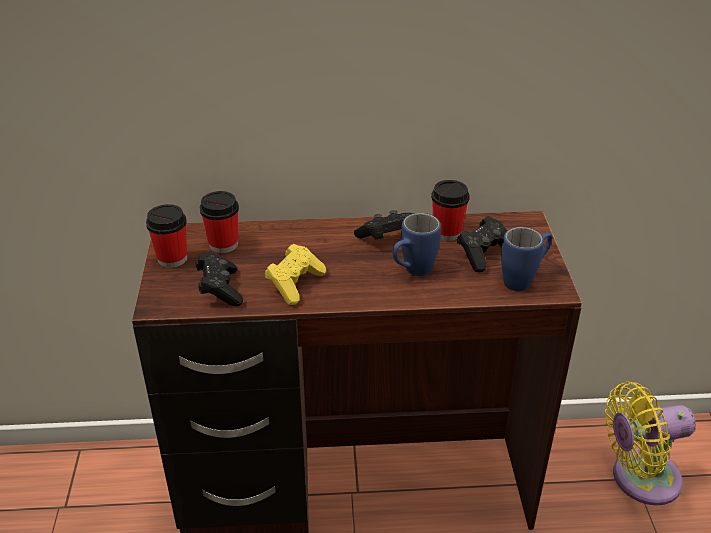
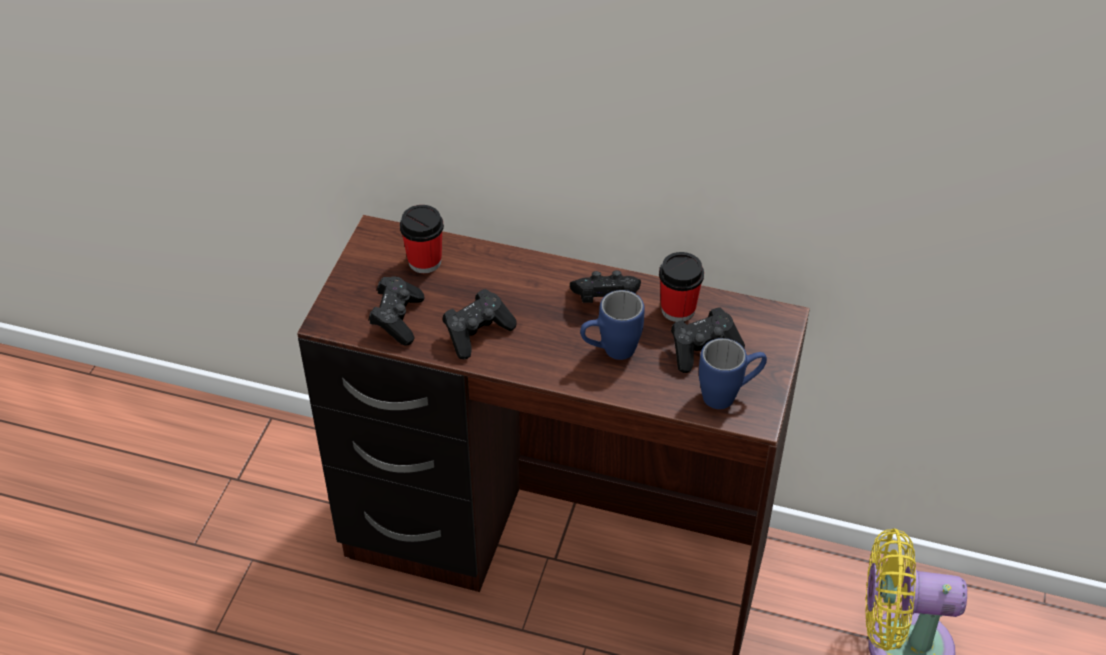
camera: 20 degrees right, 10 degrees up
(172, 258) = (364, 266): cup -> none
(295, 284) = (477, 333): yellow game controller -> black game controller

